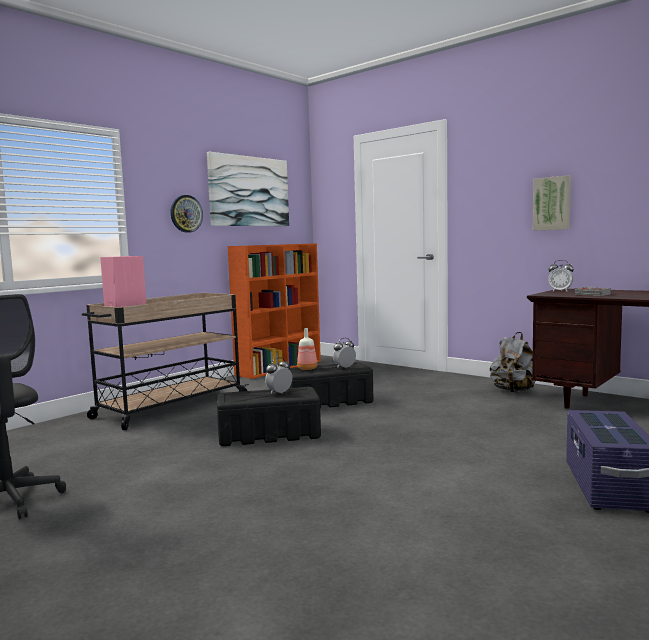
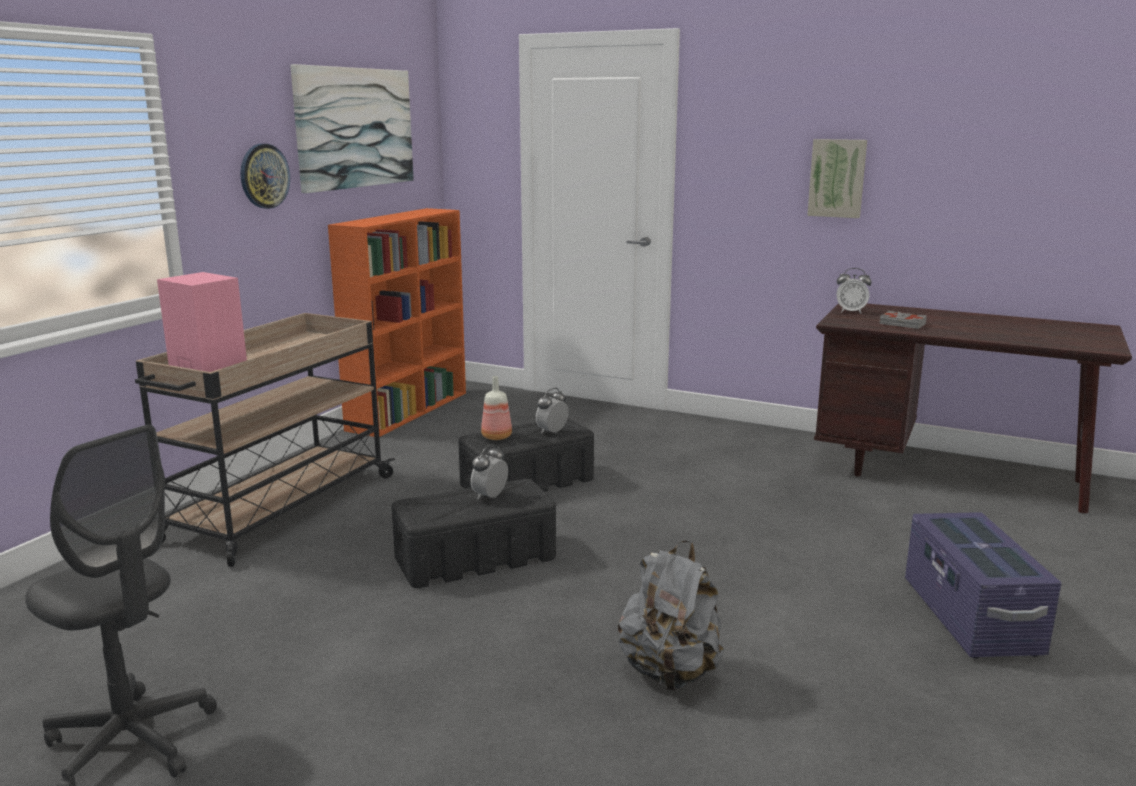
camera: 15 degrees left, 10 degrees up
(513, 391) = (775, 447): grey backpack -> grey backpack (670, 672)

